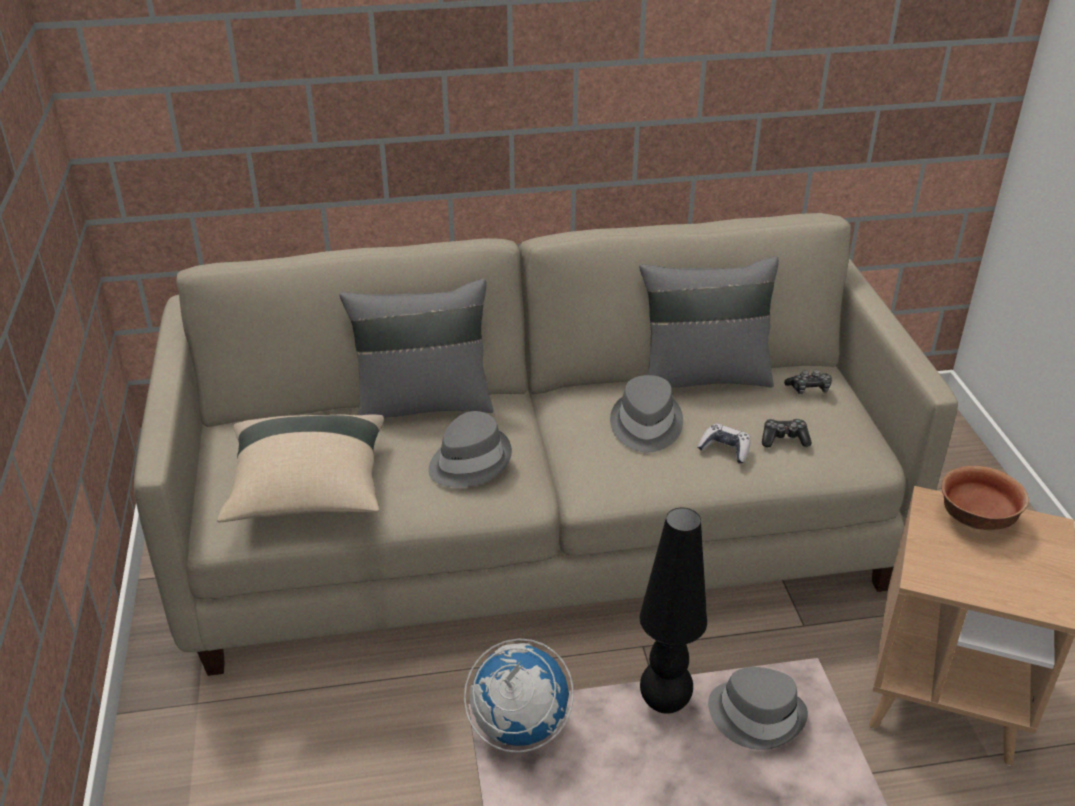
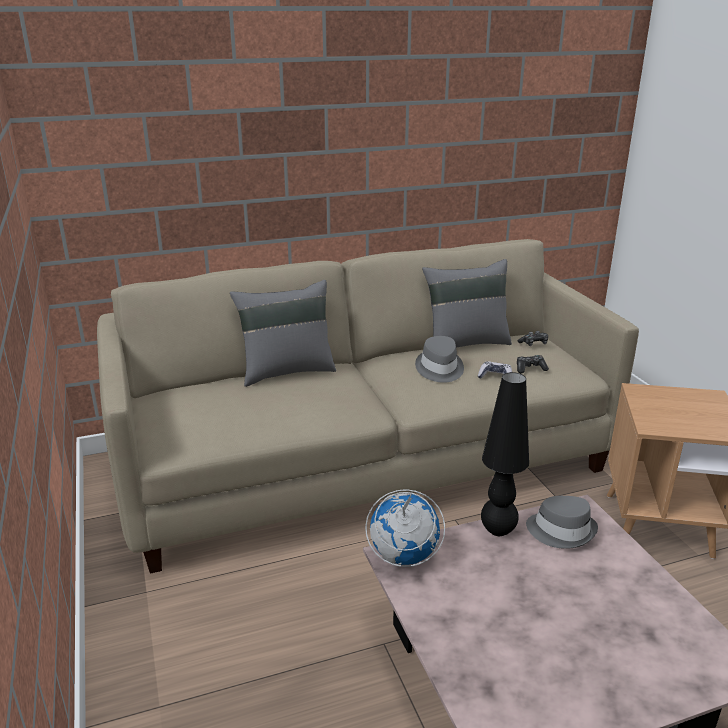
camera: 10 degrees left, 10 degrees down
(308, 491) = (222, 422): beige pillow -> none
(468, 461) = (329, 397): grey hat -> none
(976, 521) = (667, 396): bowl -> none

